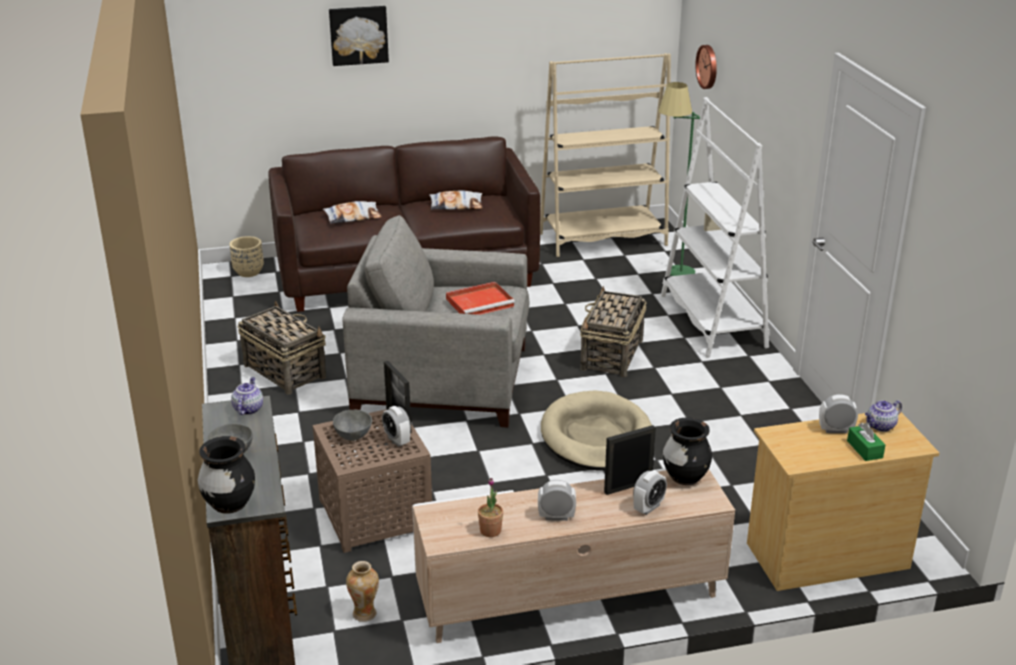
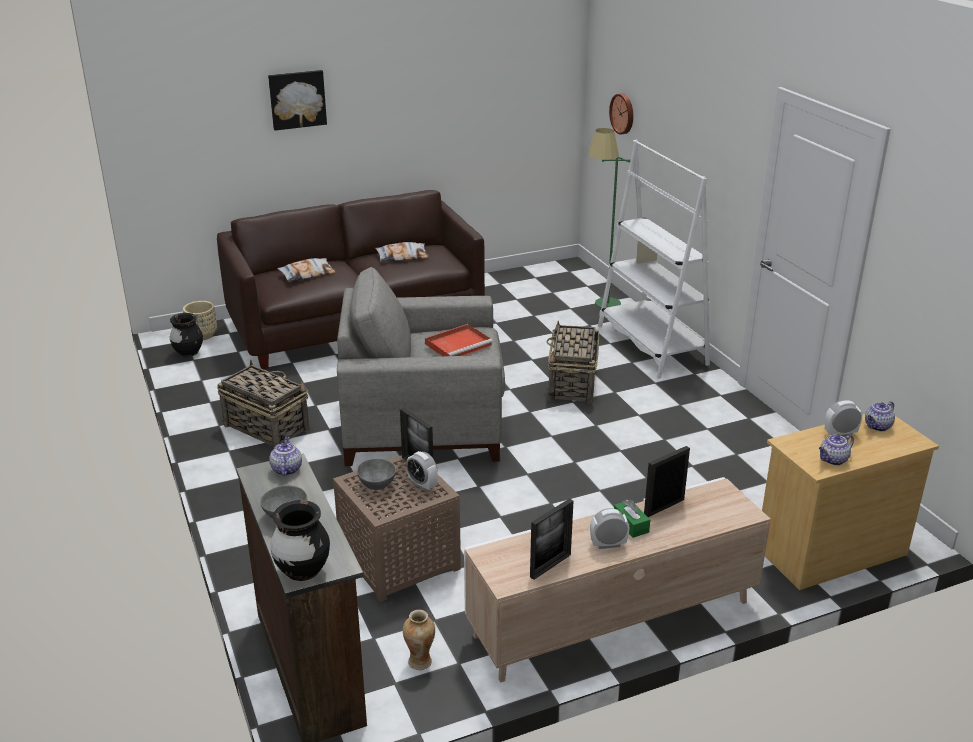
camera: 10 degrees left, 0 degrees up
(490, 531) = (550, 566): potted plant -> picture frame
(596, 437) = (585, 462): beige dog bed -> none
(603, 239) = (528, 280): beige bookcase -> none
(648, 507) = (691, 525): alarm clock -> none
(685, 477) = (713, 493): black vase -> black vase (188, 353)
(815, 456) = (833, 460): none -> teapot
(864, 449) = (873, 449): green tissue box -> green tissue box (631, 525)

